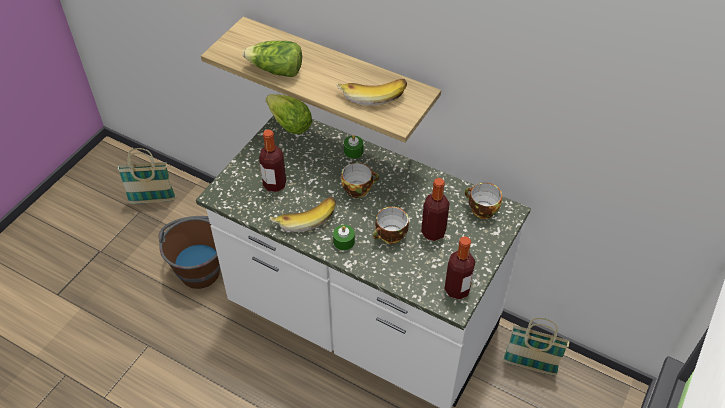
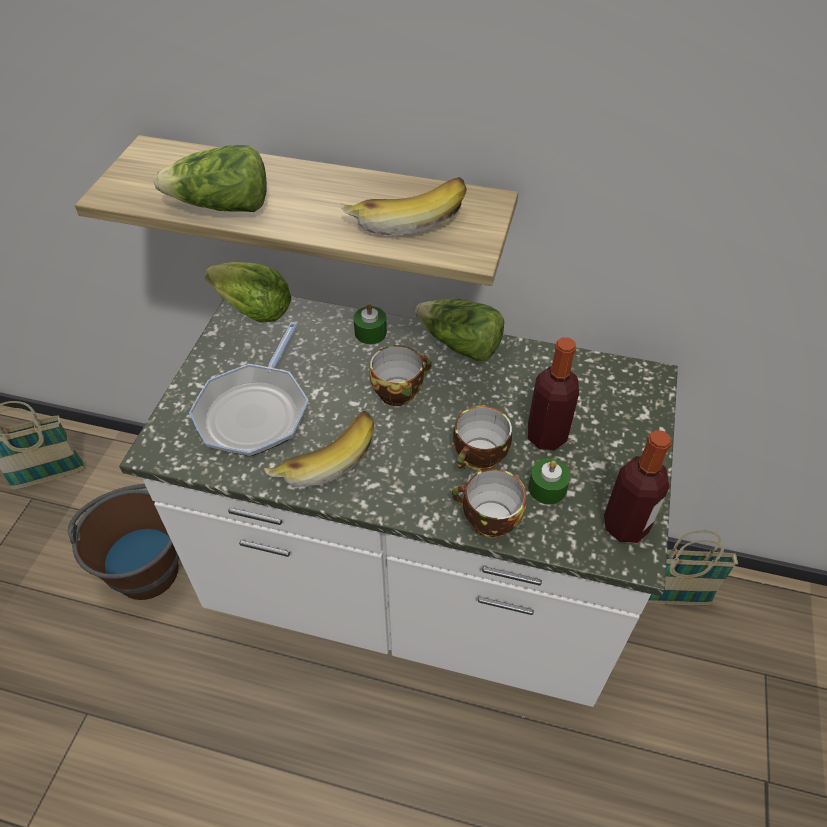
camera: 15 degrees left, 0 degrees up
(274, 184) = (255, 411): bottle -> frying pan
(344, 241) = (405, 484): green candle -> green candle (547, 488)
(403, 169) = (460, 345): none -> lettuce
(481, 210) = (605, 385): cup -> cup (488, 520)

